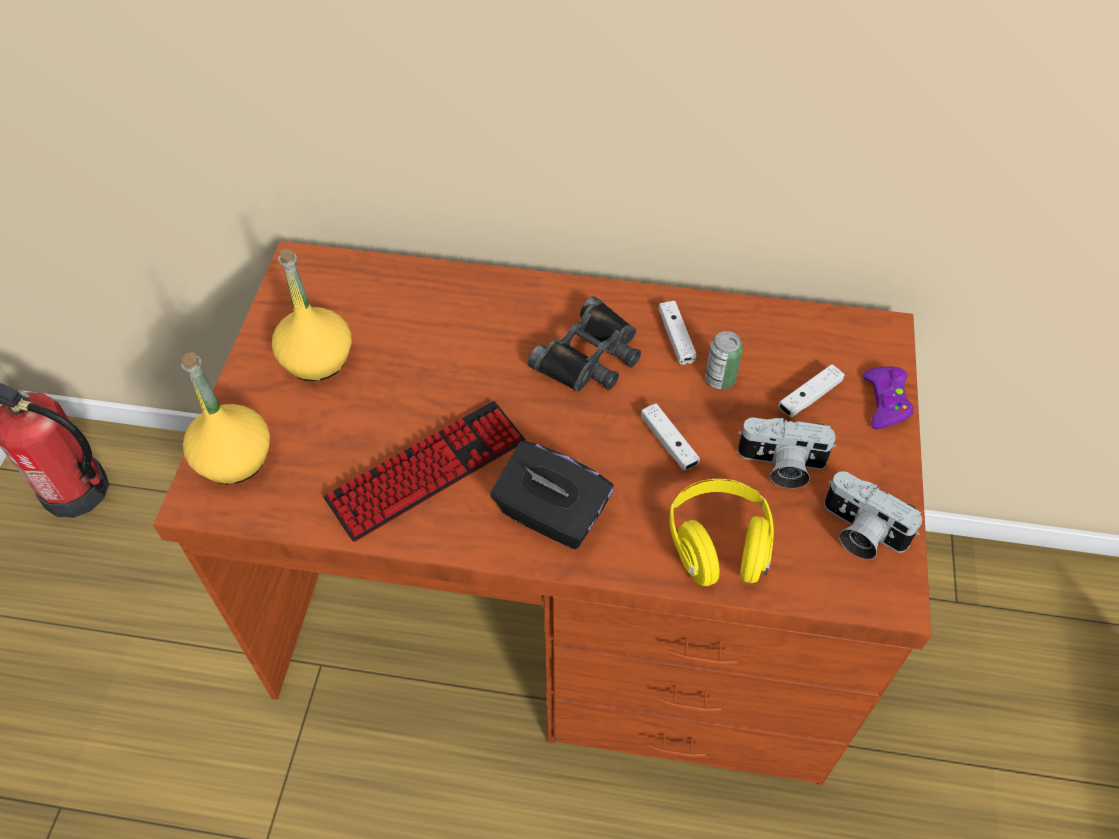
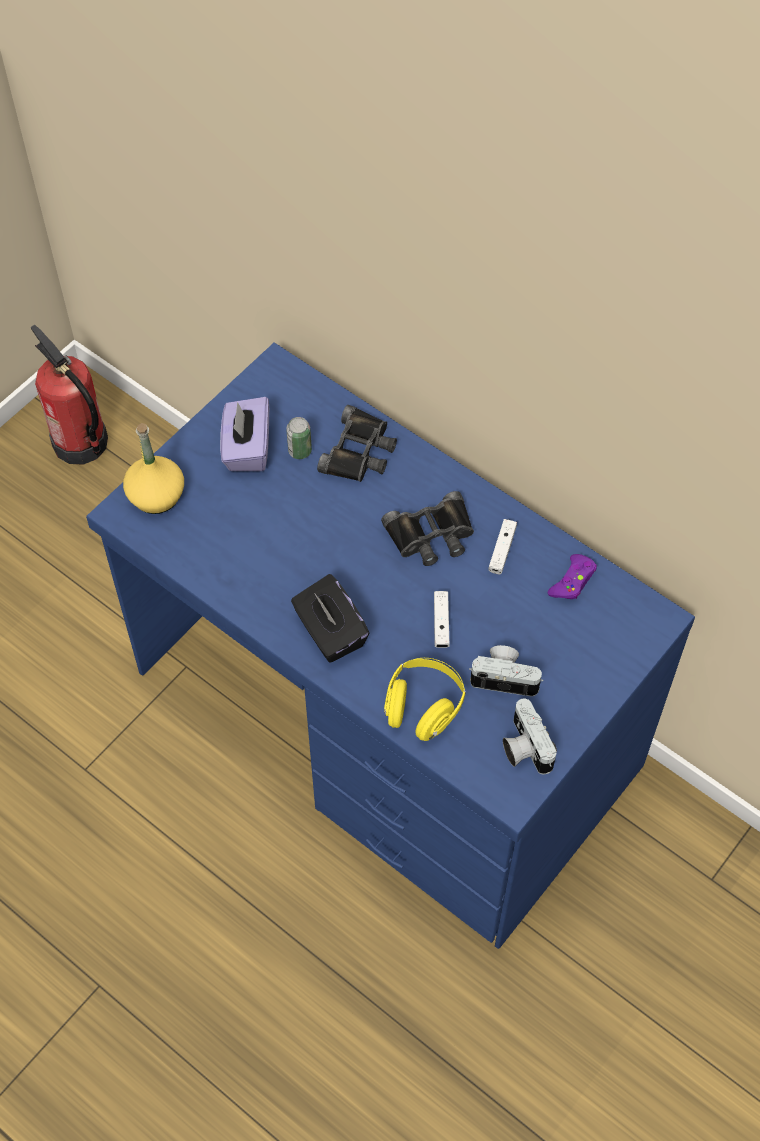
camera: 30 degrees right, 5 degrees up
(317, 359) = (247, 448): yellow bottle -> purple tissue box
(427, 471) = (270, 564): keyboard -> none
(451, 308) = (359, 452): none -> black binoculars
(563, 613) = (385, 721): brown desk -> blue desk
(719, 379) = (510, 596): can -> can (300, 451)
(780, 466) = (505, 677): camera -> camera turned 150 degrees clockwise
(809, 397) = (564, 640): white game controller -> none
(885, 402) = (616, 670): purple game controller -> purple game controller (573, 581)

